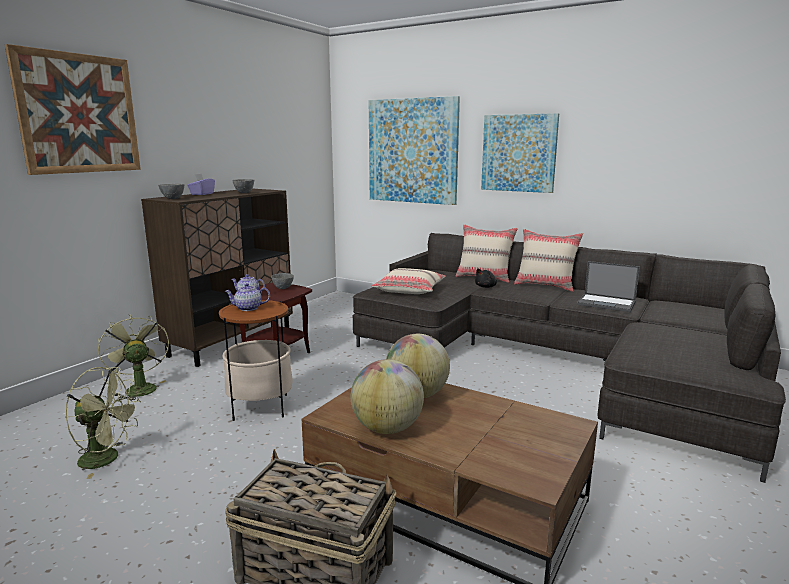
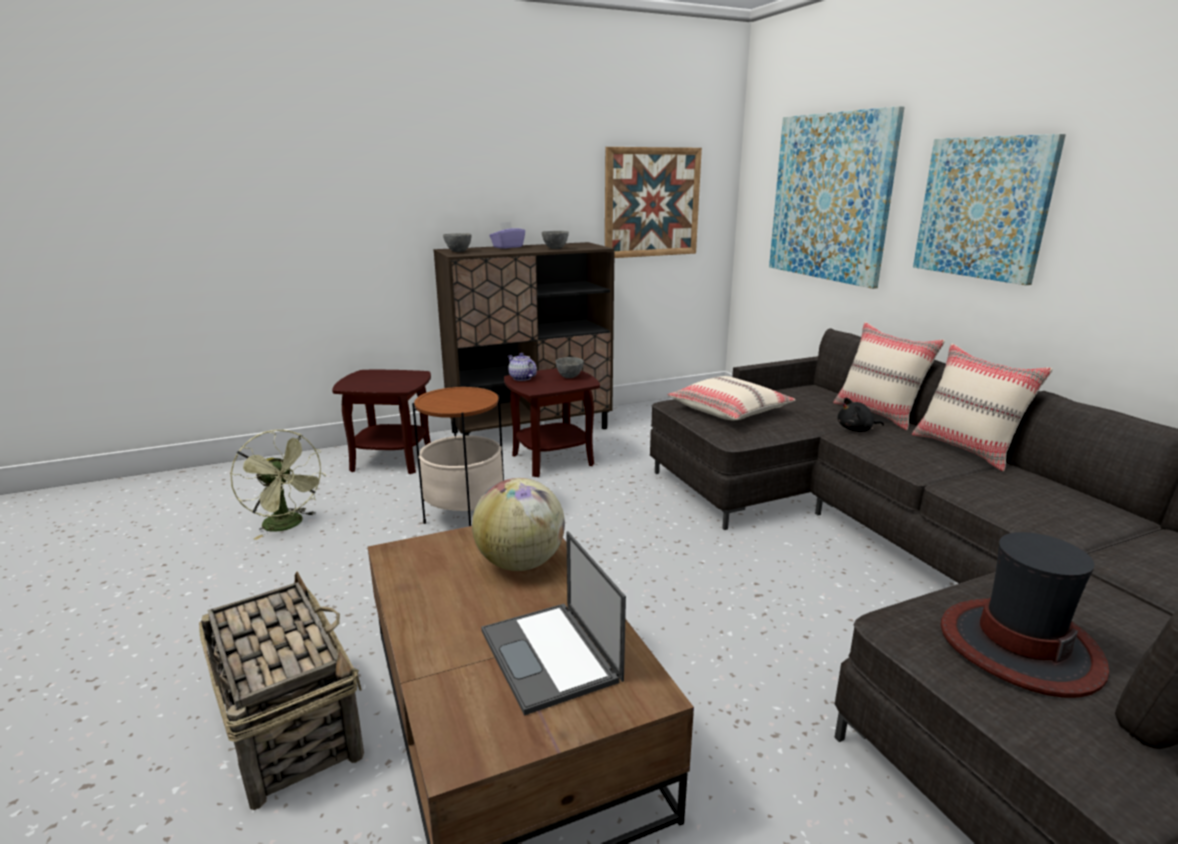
camera: 35 degrees right, 5 degrees up
(79, 114) = (365, 151): picture -> picture (652, 202)
(138, 388) = (391, 460): green fan -> brown side table
(248, 308) = (454, 396): teapot -> none
(387, 428) = (421, 594): globe -> none
(607, 303) = (1038, 509): laptop -> laptop (551, 656)
(674, 353) = (1018, 646): none -> hat

